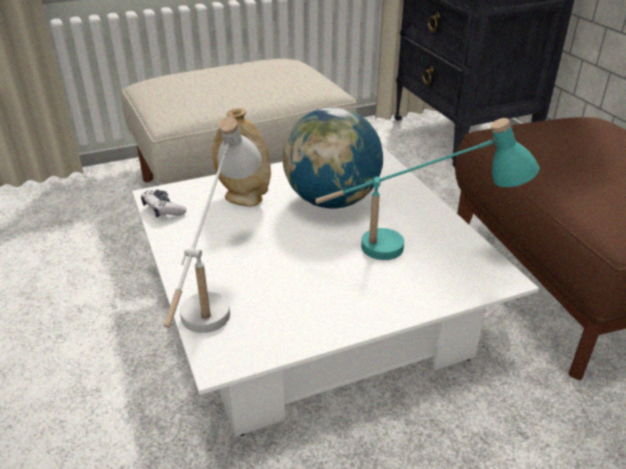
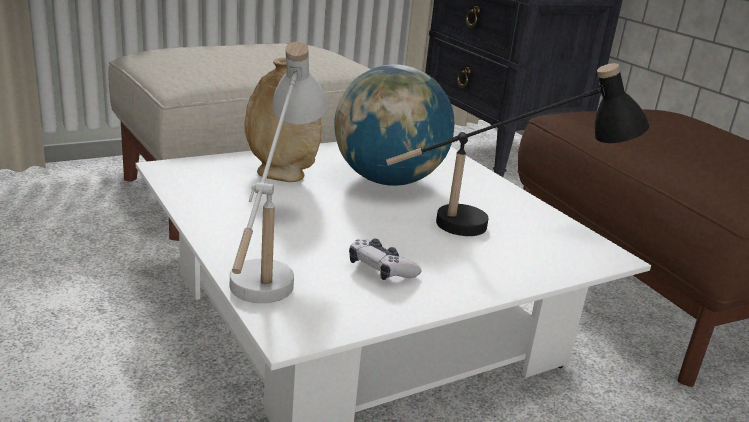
camera: 10 degrees left, 10 degrees down
(163, 209) = (180, 181): game controller -> game controller (381, 269)
(414, 249) = (499, 227): turquoise table lamp -> black table lamp

